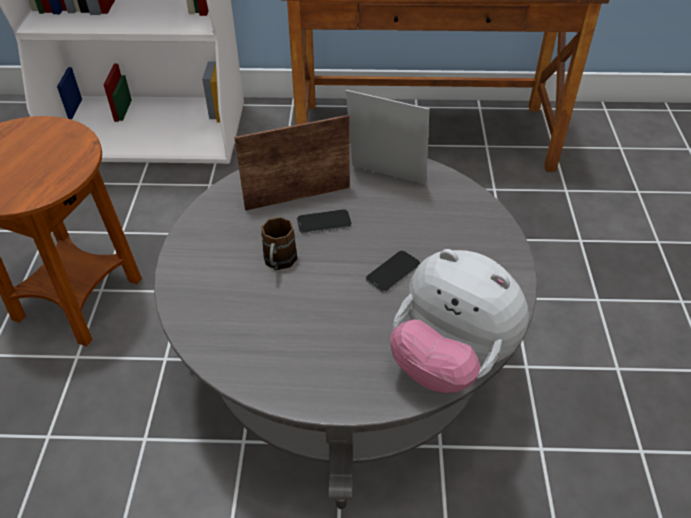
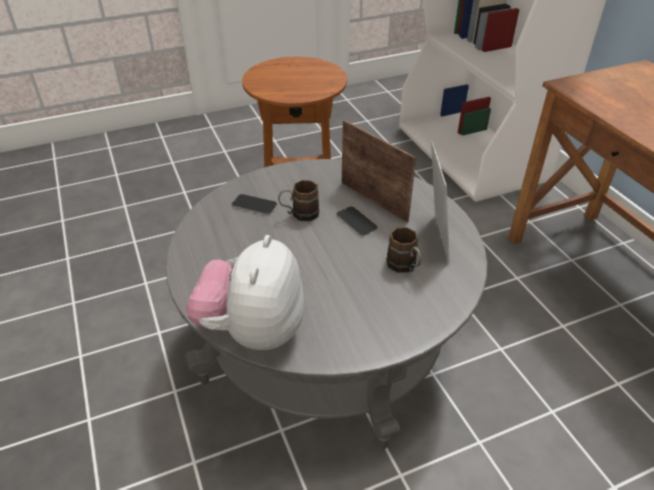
camera: 65 degrees right, 5 degrees down
(393, 272) = (328, 273): phone -> phone (254, 205)
(415, 214) = (404, 267): none -> brown mug

